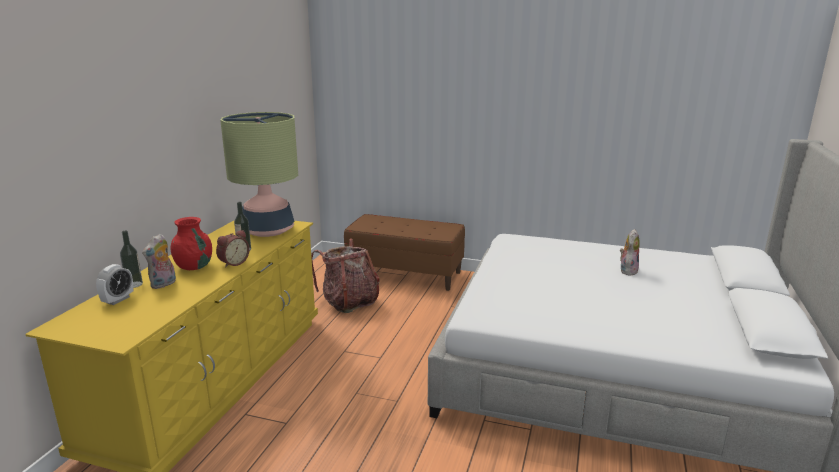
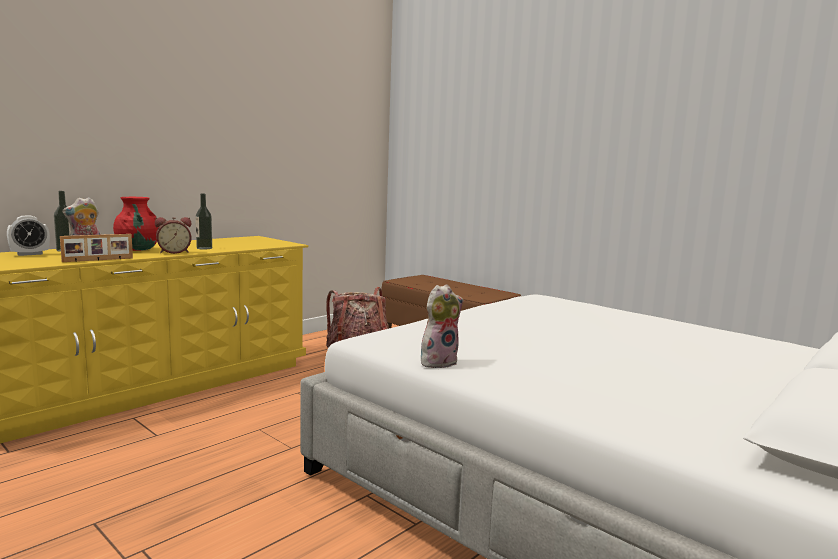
camera: 25 degrees right, 10 degrees down
(199, 293) = (98, 260): none -> picture frame
(268, 230) = (254, 243): table lamp -> none
(627, 270) = (661, 341): plush toy -> plush toy (438, 362)

